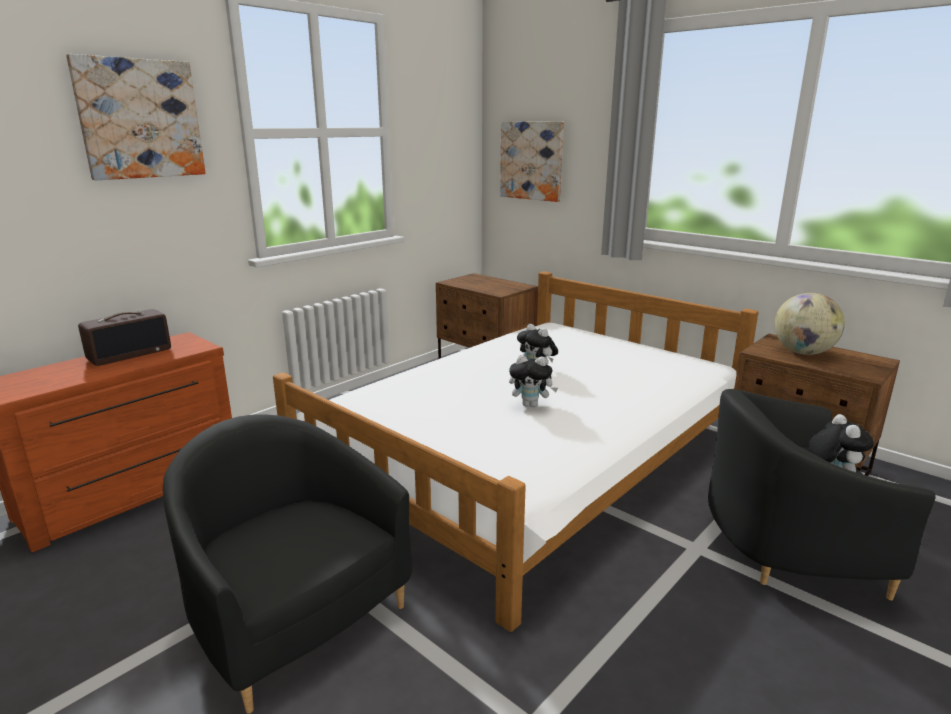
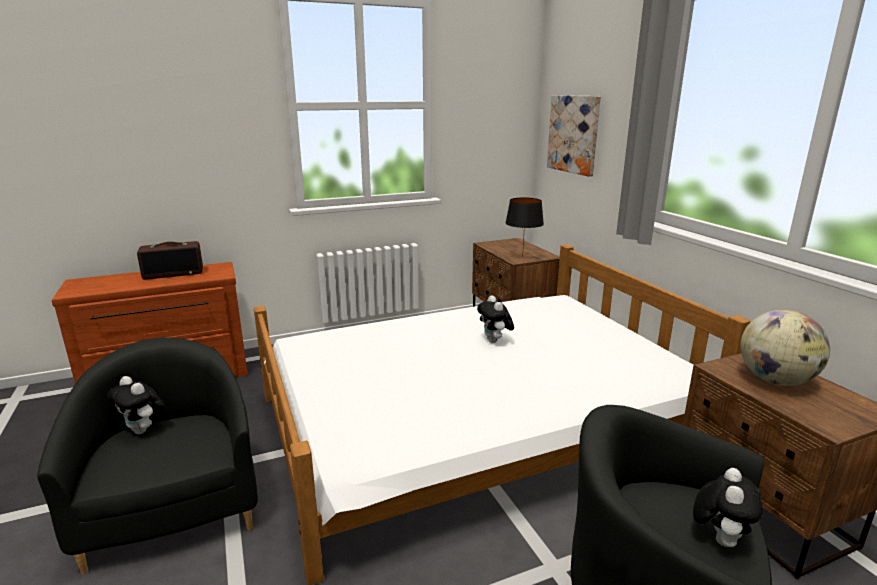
camera: 25 degrees right, 0 degrees up
(140, 119) = (200, 95): picture -> none
(500, 289) = (522, 256): none -> black table lamp
(531, 405) = (450, 375): plush toy -> plush toy (143, 430)

